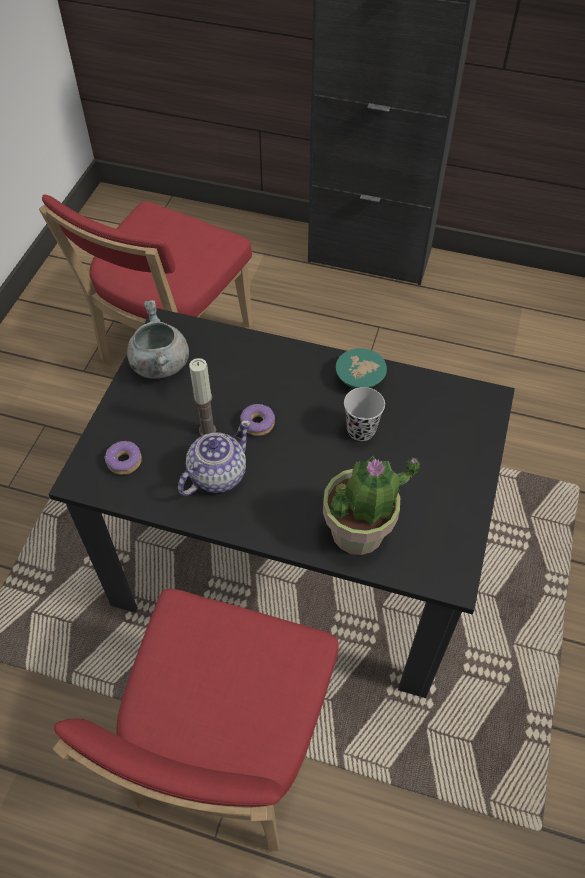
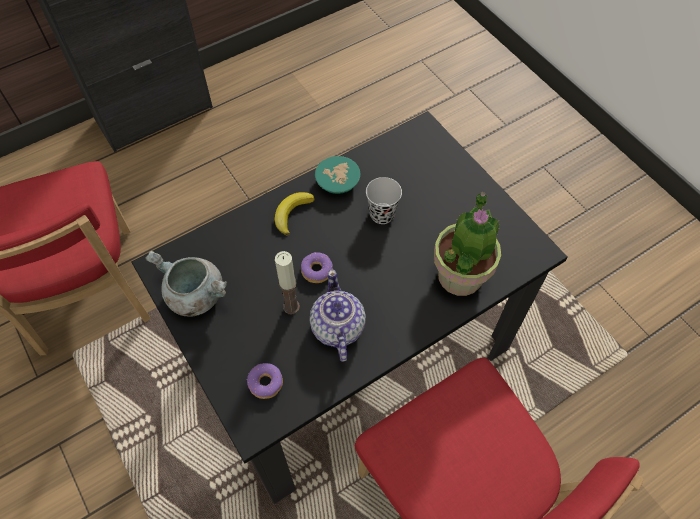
camera: 50 degrees left, 5 degrees up
(295, 369) = (292, 213): none -> banana

